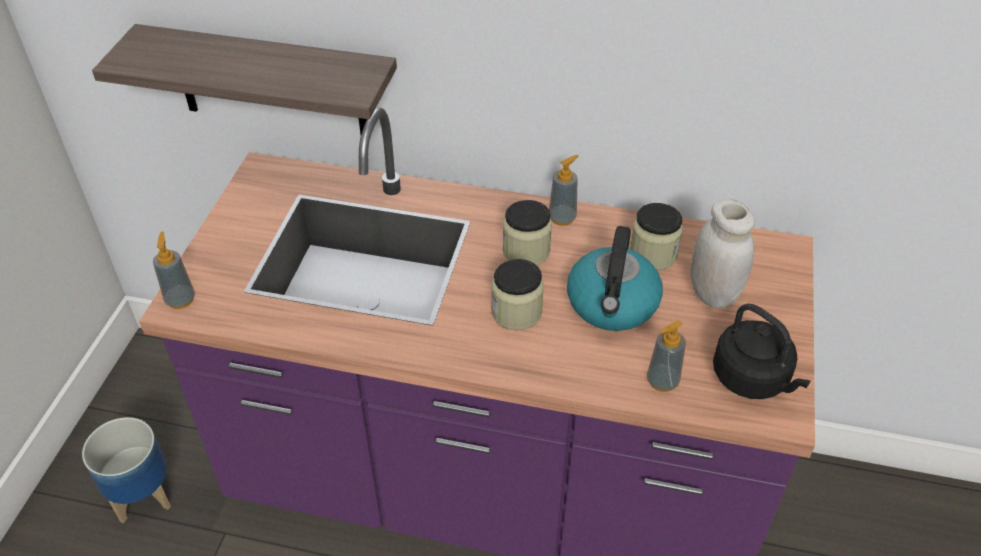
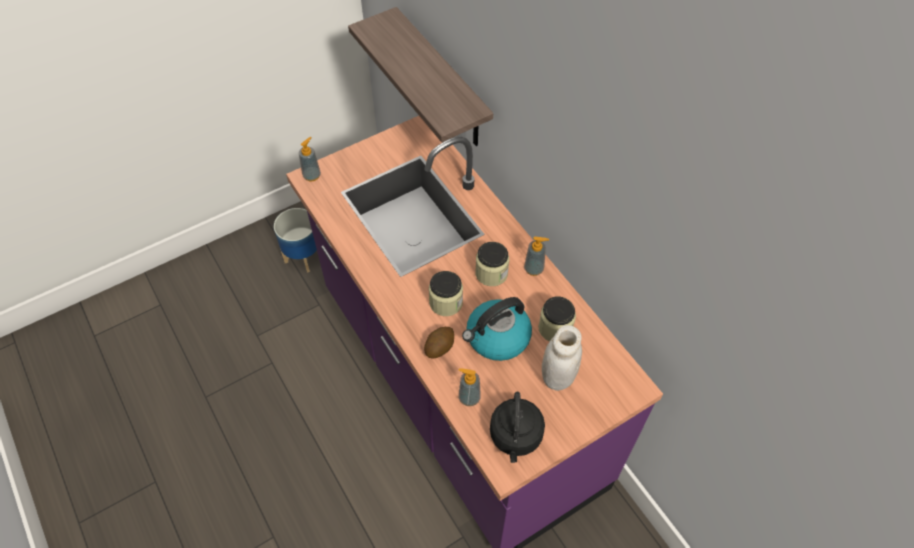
camera: 45 degrees right, 10 degrees up
(567, 359) = (439, 347): none -> potato

